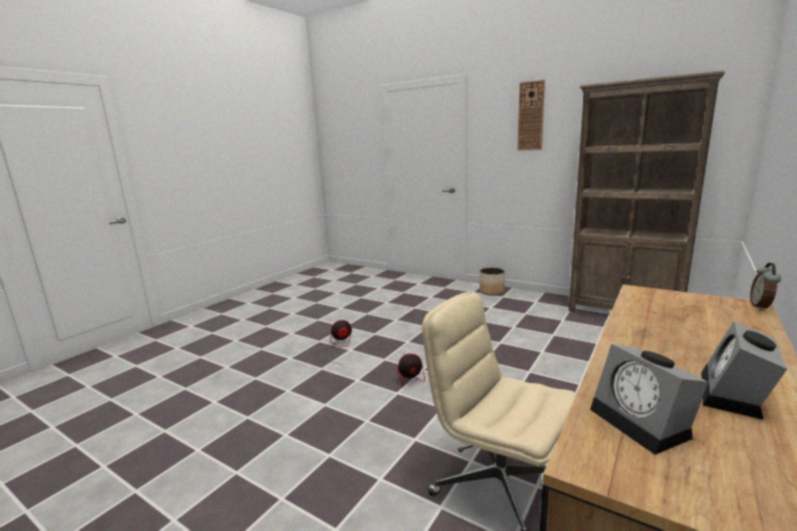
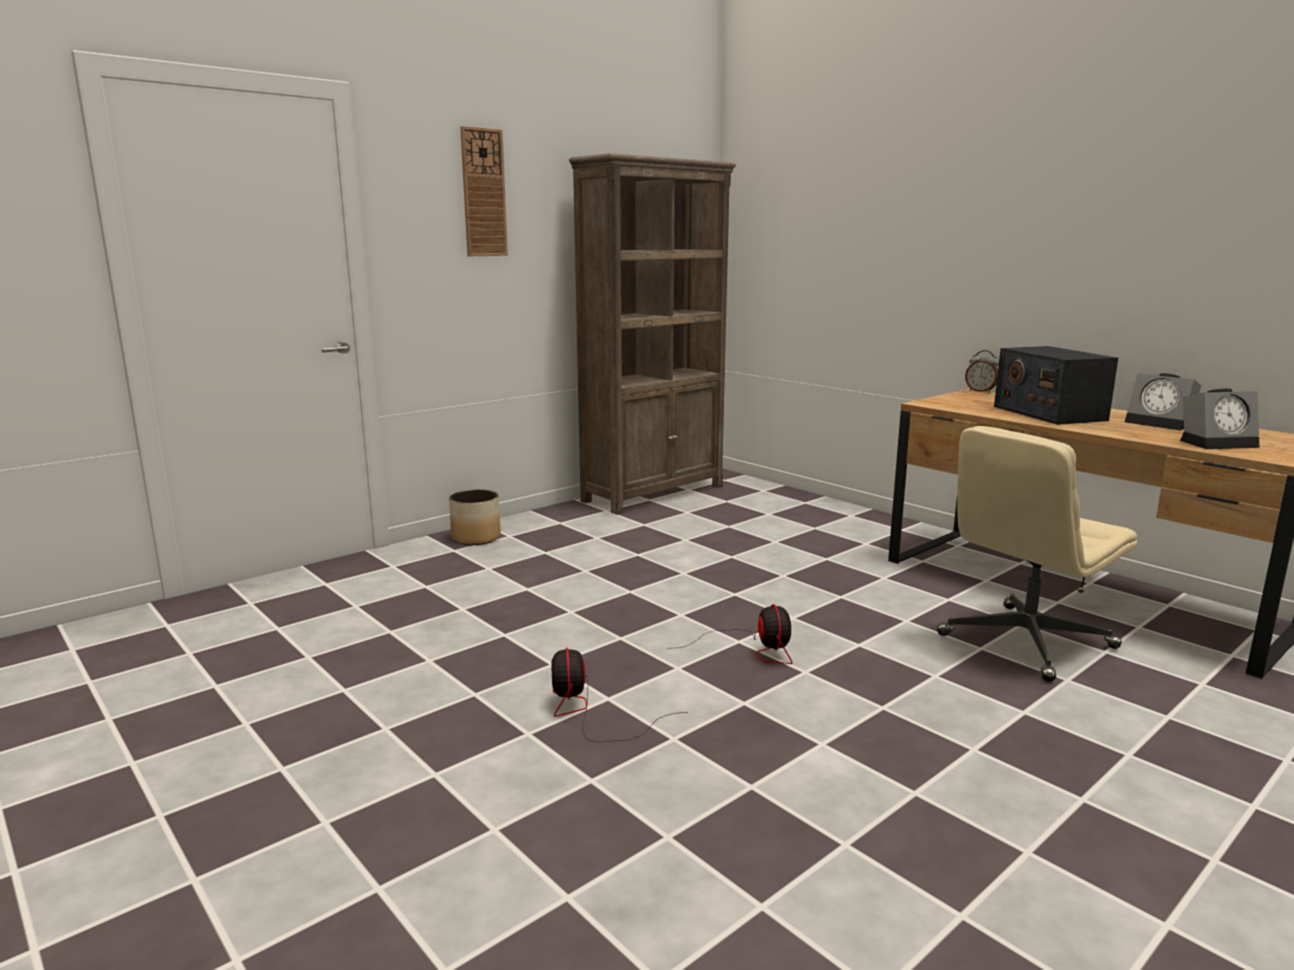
camera: 75 degrees left, 0 degrees up
(682, 335) = (1048, 413): none -> radio

